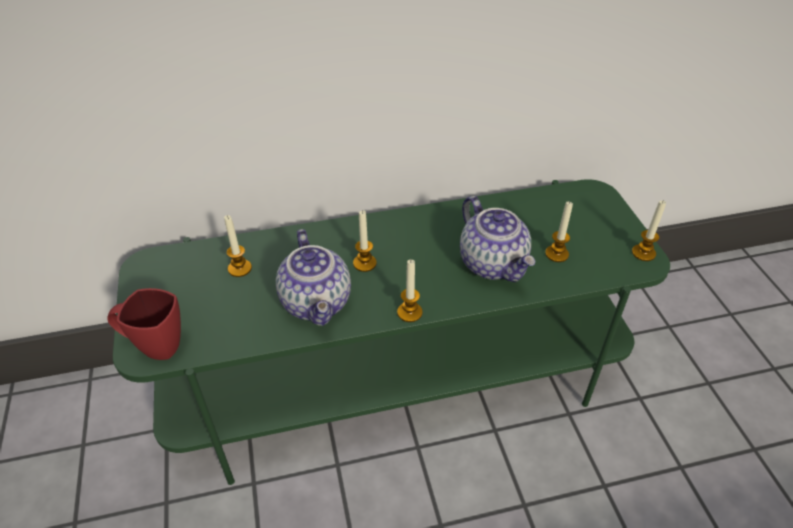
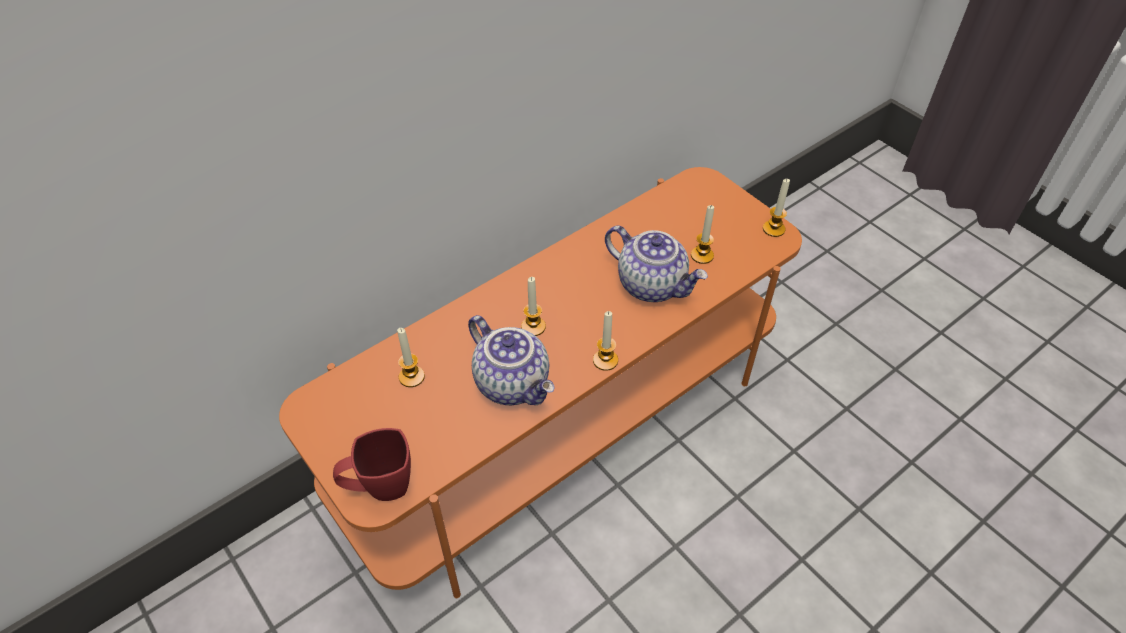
camera: 25 degrees left, 5 degrees up
(398, 379) = (564, 427): green tv stand -> orange tv stand

